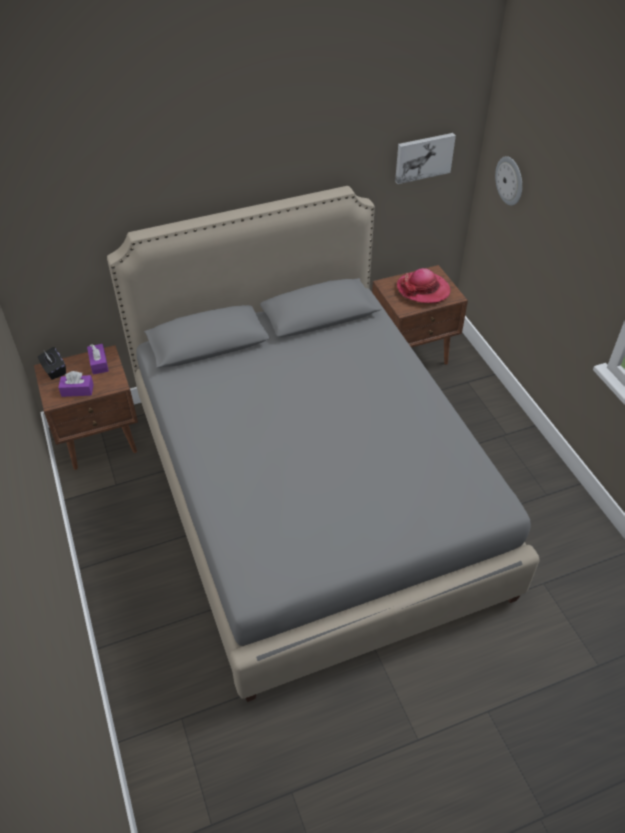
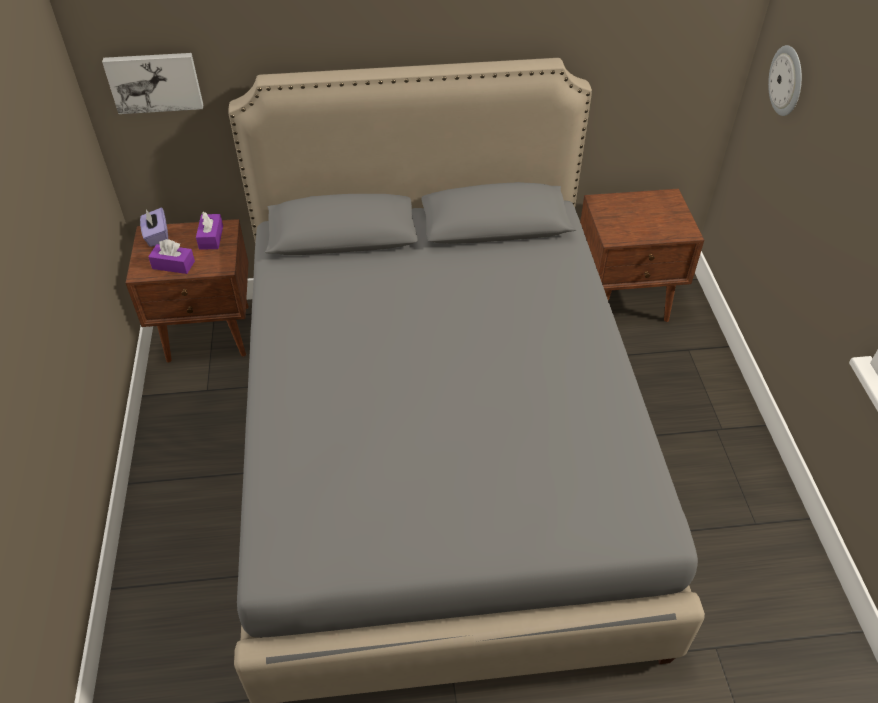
camera: 15 degrees right, 0 degrees up
(54, 370) = (157, 236): black tissue box -> purple tissue box
(423, 157) = (672, 34): picture -> picture (154, 81)
(423, 289) = (647, 216): hat -> none

